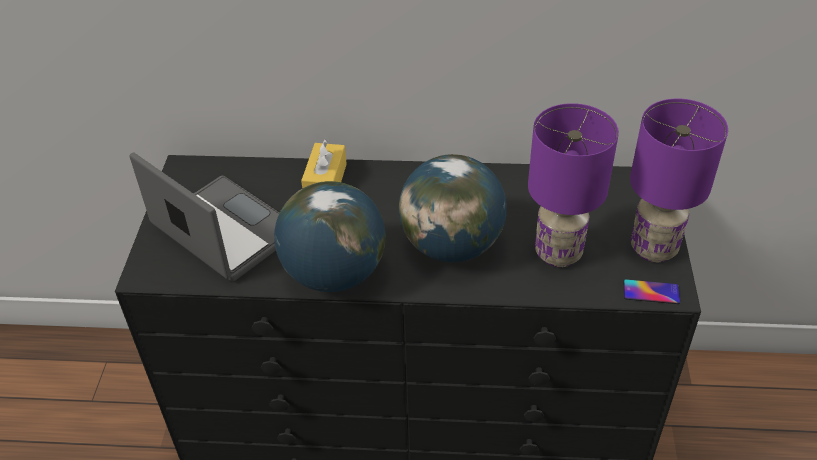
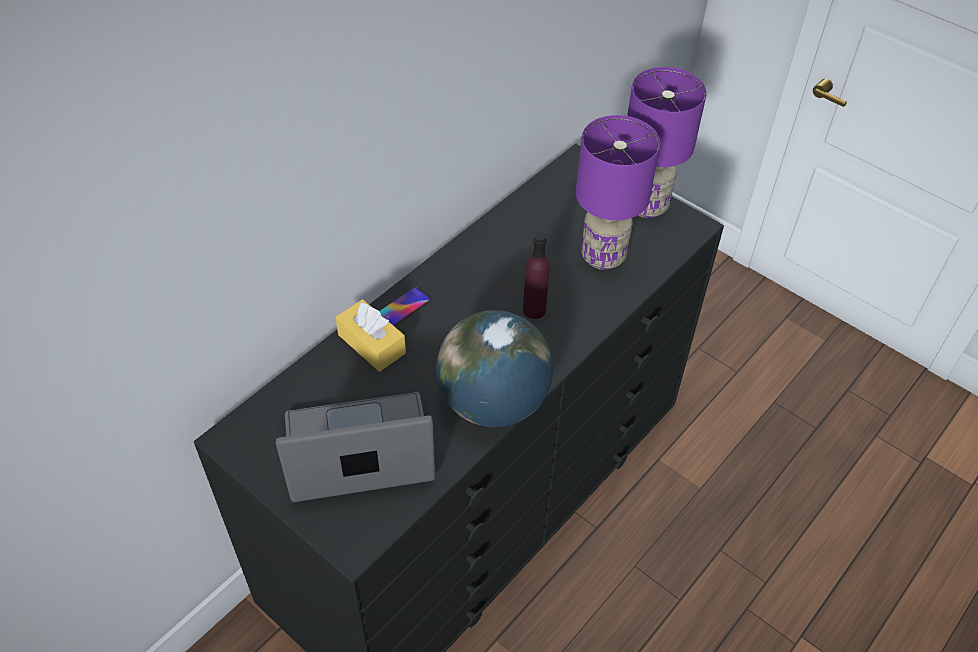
camera: 55 degrees left, 5 degrees up
(451, 245) = (534, 310): globe -> purple bottle
(651, 292) = (685, 236): phone -> phone (404, 307)

